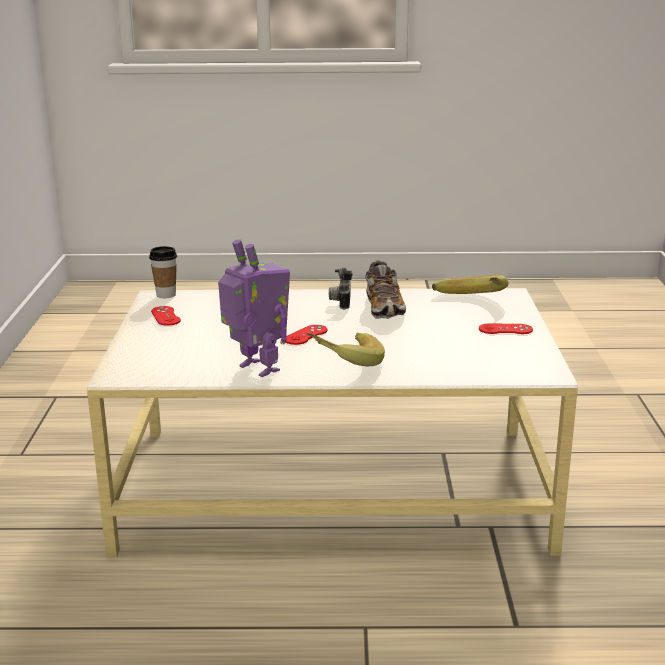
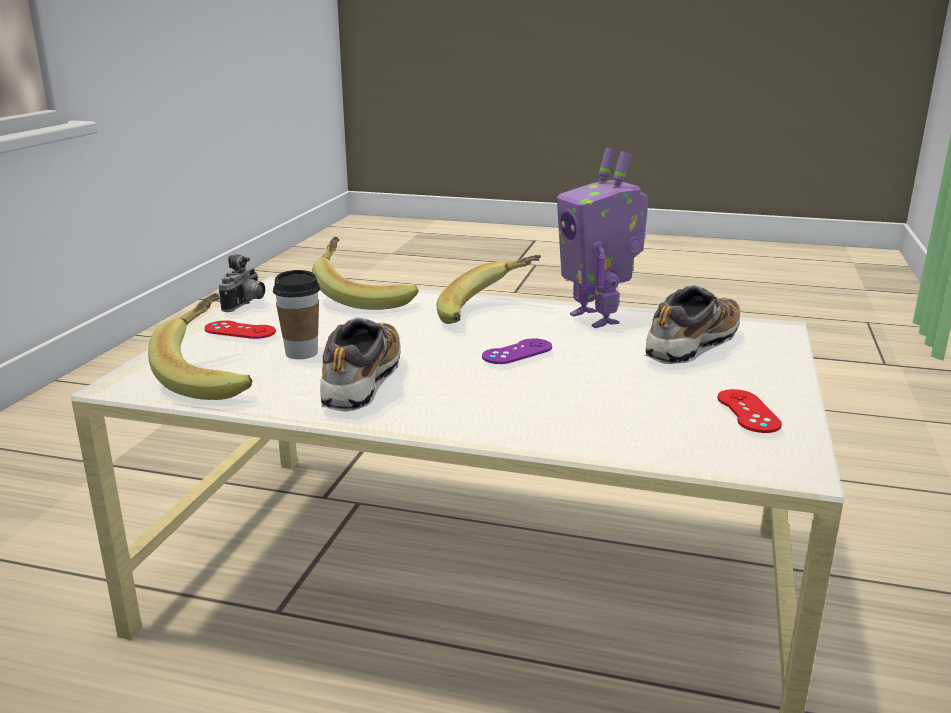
camera: 165 degrees left, 0 degrees up
(166, 295) = (771, 468): cup -> cup (301, 353)
(186, 352) = (692, 346): none -> shoe
(306, 335) = (517, 352): red game controller -> purple game controller
(340, 303) = (425, 402): camera -> camera (246, 305)
(459, 368) = (364, 297): none -> banana

